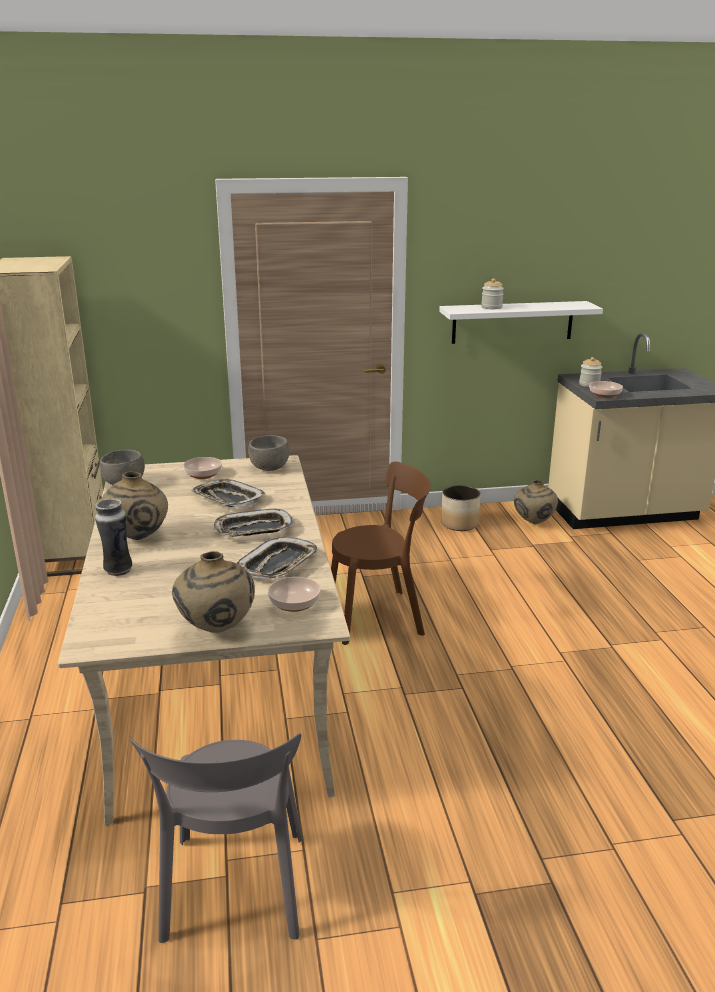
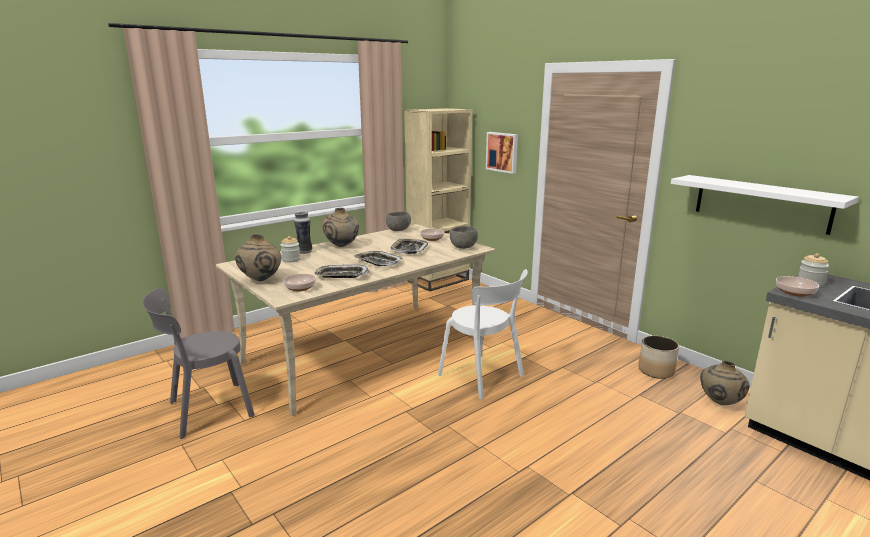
camera: 60 degrees right, 5 degrees down
(149, 317) = (502, 152): none -> picture
(379, 616) = (483, 377): brown chair -> white chair
(491, 307) = (726, 182): jar -> jar (291, 260)

